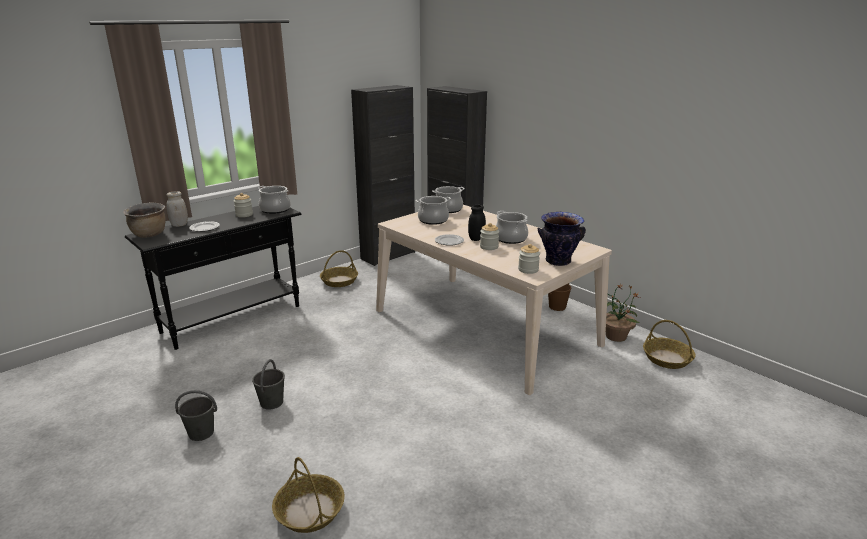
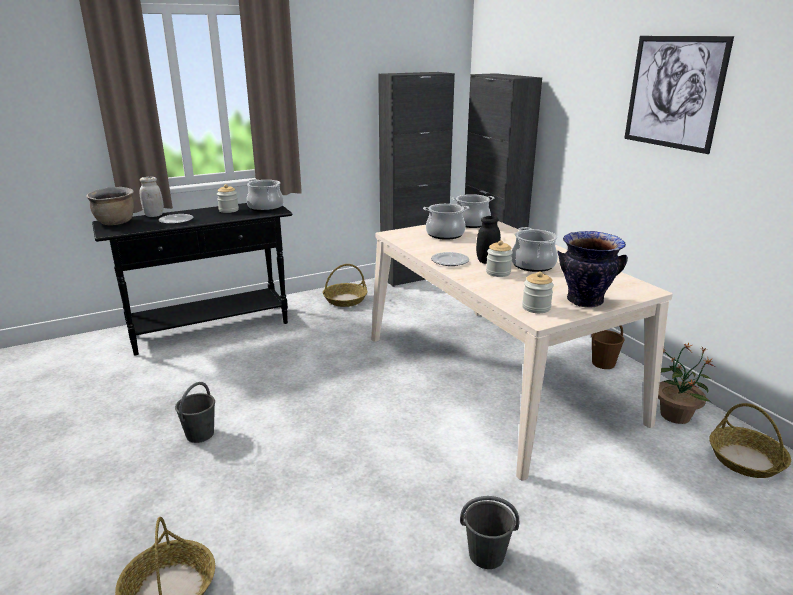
camera: 15 degrees right, 0 degrees up
(200, 433) = (105, 458): grey bucket -> grey bucket (485, 555)
(592, 106) = (674, 92): none -> picture

